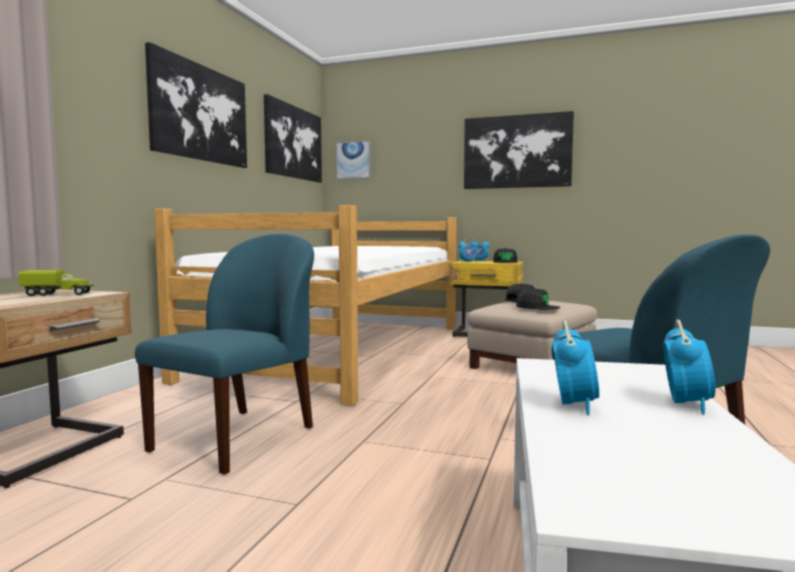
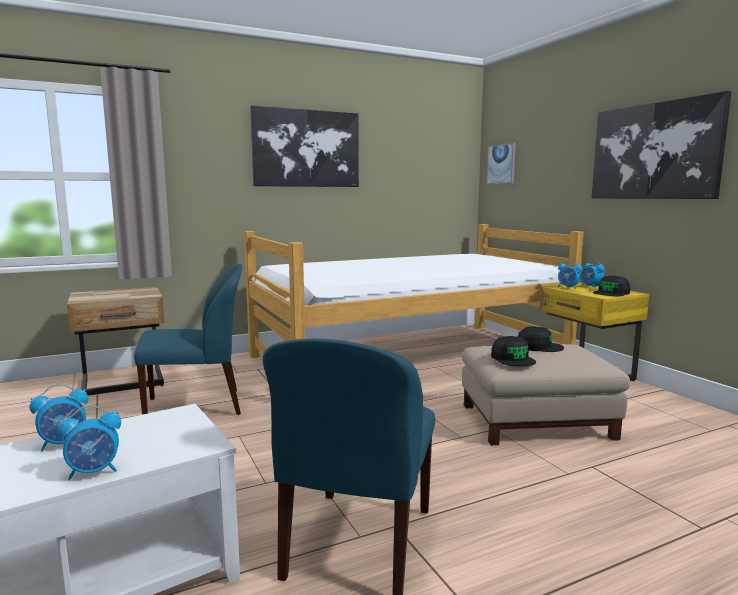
camera: 45 degrees right, 5 degrees up
(58, 294) = (133, 293): toy truck -> none
(293, 142) = (431, 153): picture -> none

